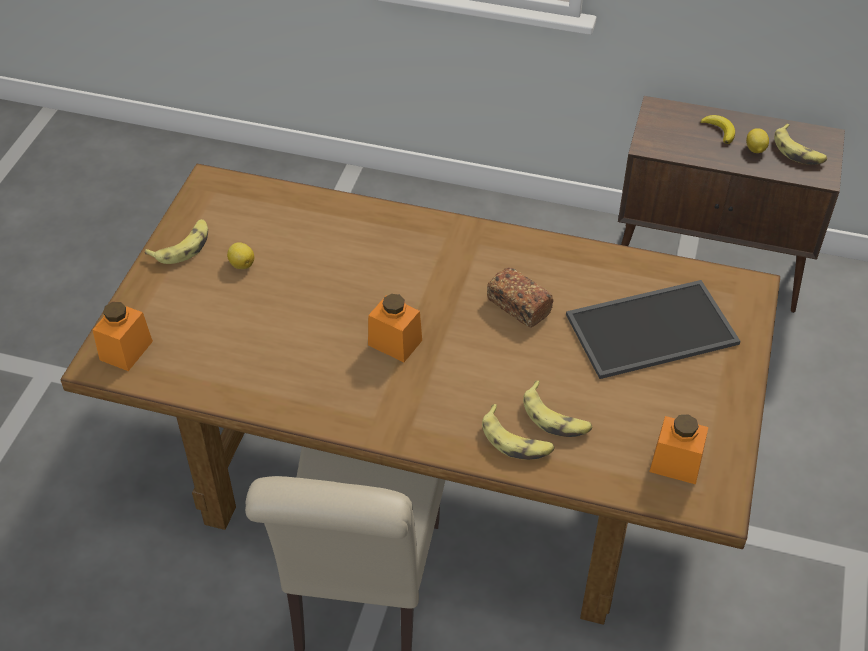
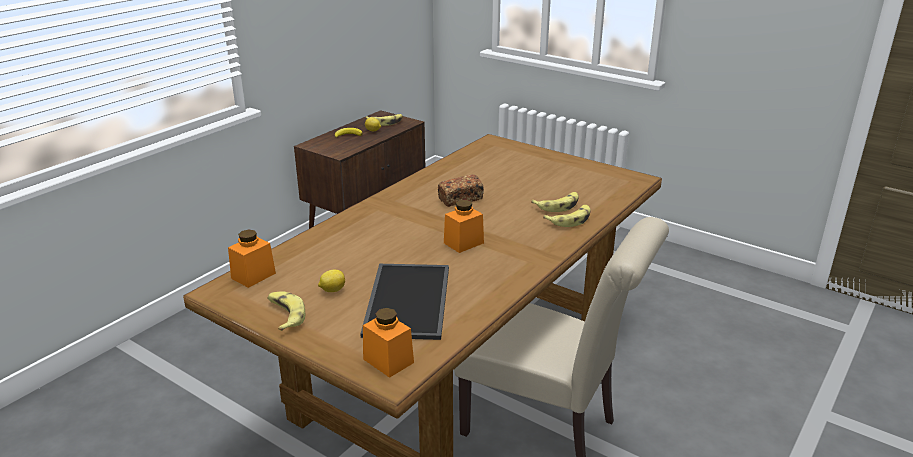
camera: 70 degrees left, 20 degrees down
(652, 327) = (504, 168): tray -> tray (405, 299)
(676, 463) = (606, 182): orange jar -> orange jar (253, 276)

